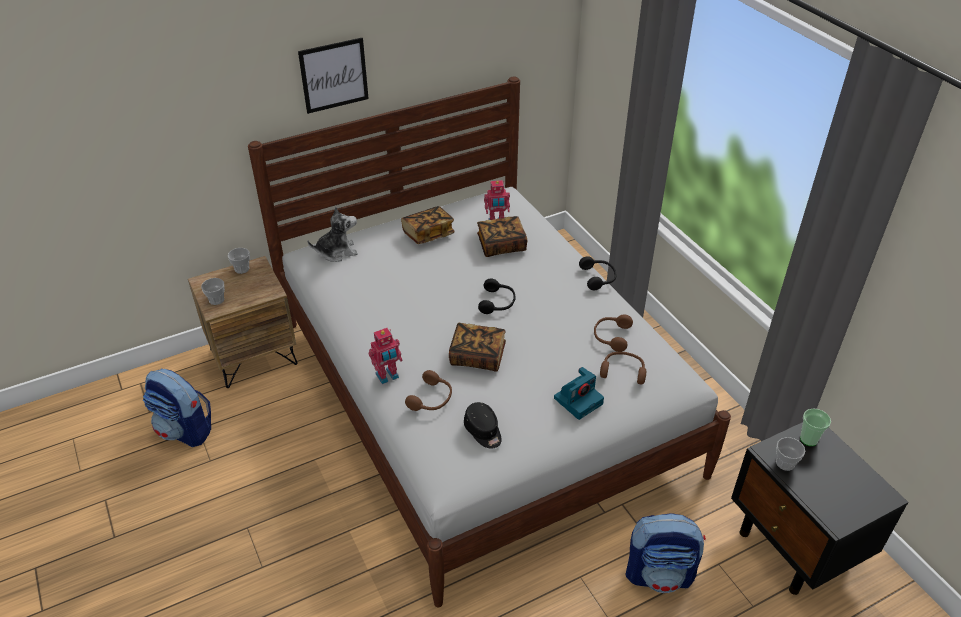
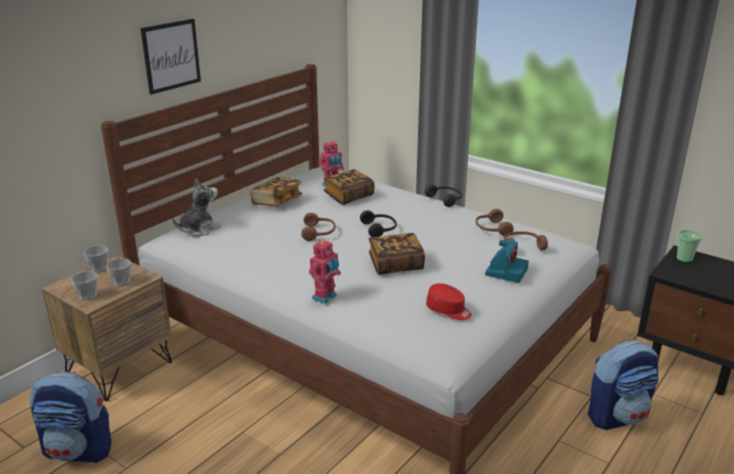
camera: 25 degrees left, 15 degrees down
(432, 399) = (382, 301): brown headphones -> brown headphones (319, 233)
(483, 431) = (449, 310): black cap -> red cap
(785, 463) = (684, 276): cup -> cup (121, 282)

